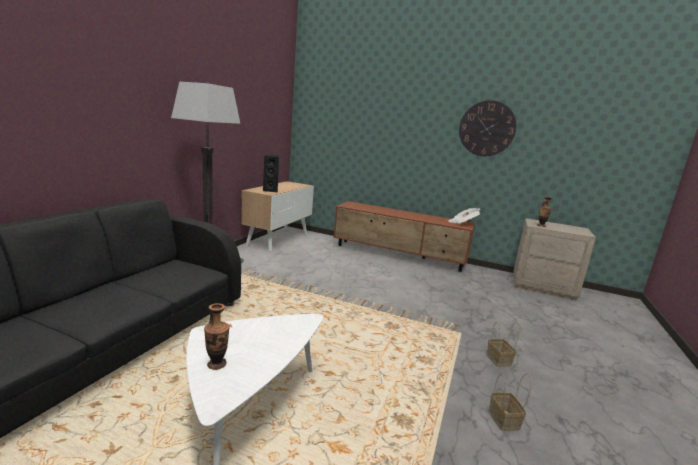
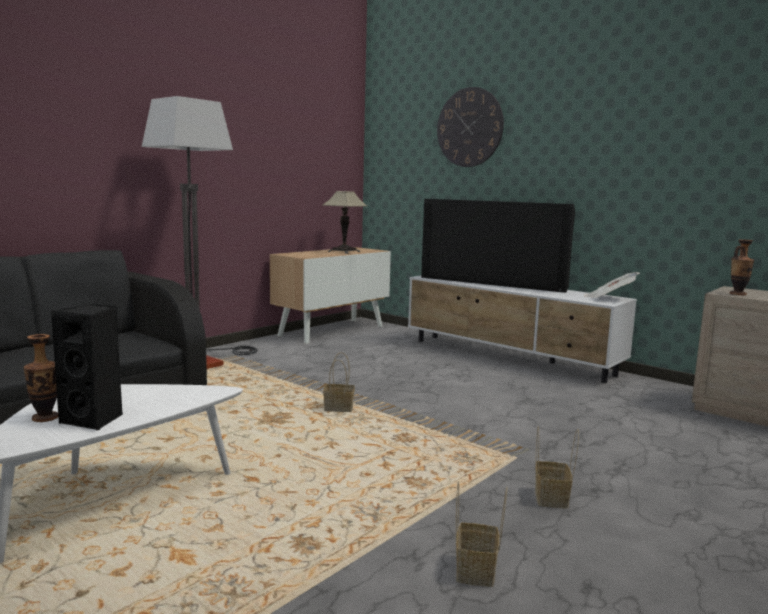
camera: 20 degrees right, 5 degrees down
(271, 190) = (312, 254): black speaker -> black speaker (94, 420)
(287, 187) = (344, 252): none -> table lamp
(335, 305) = (340, 408): none -> basket
(389, 211) = (493, 283): none -> television
(399, 255) = (510, 357): brown tv stand -> white tv stand
(487, 128) = (646, 134): wall clock -> wall clock (469, 127)

